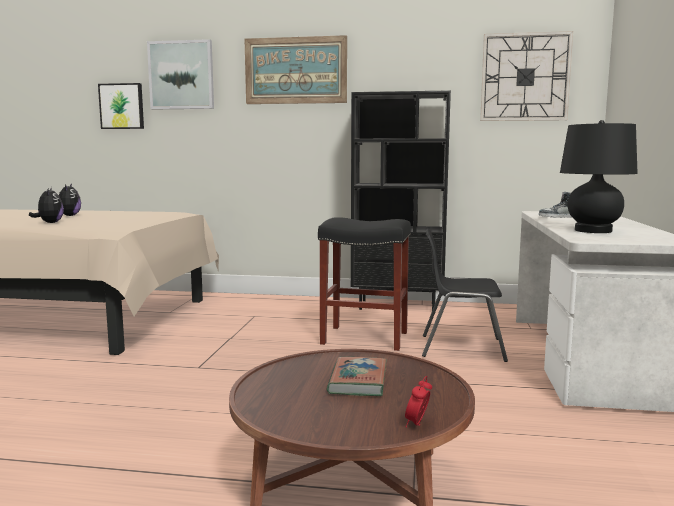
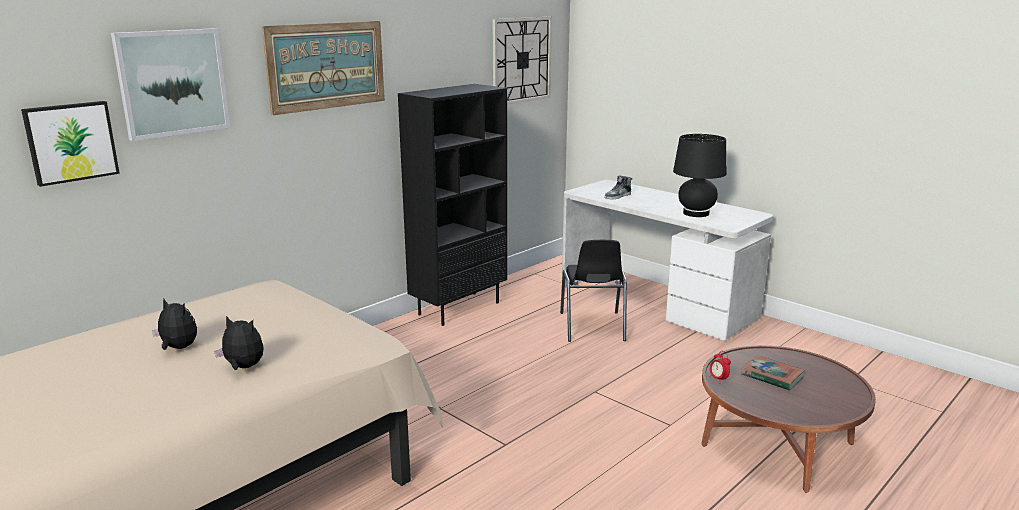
camera: 55 degrees left, 10 degrees up
(363, 338) = (524, 351): black stool -> none
(417, 424) = (847, 381): alarm clock -> alarm clock (718, 379)
(460, 347) = (592, 327): black chair -> black chair turned 45 degrees counterclockwise

